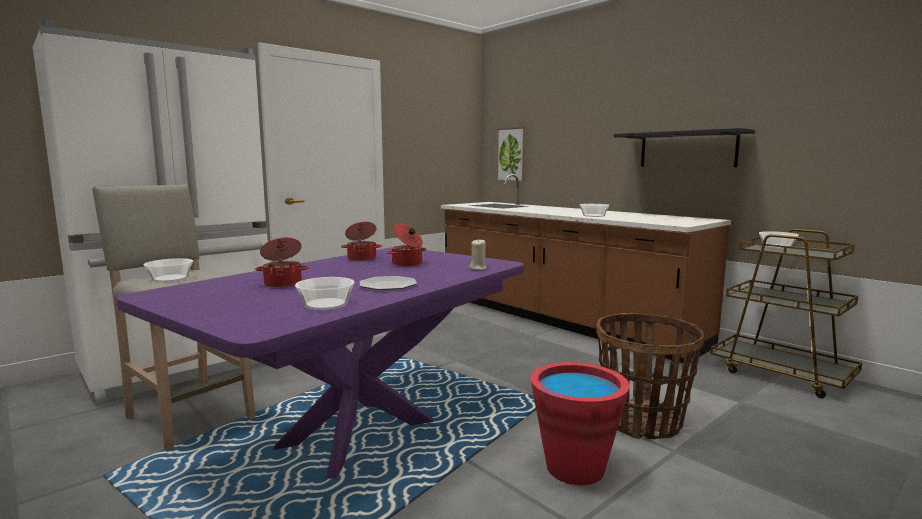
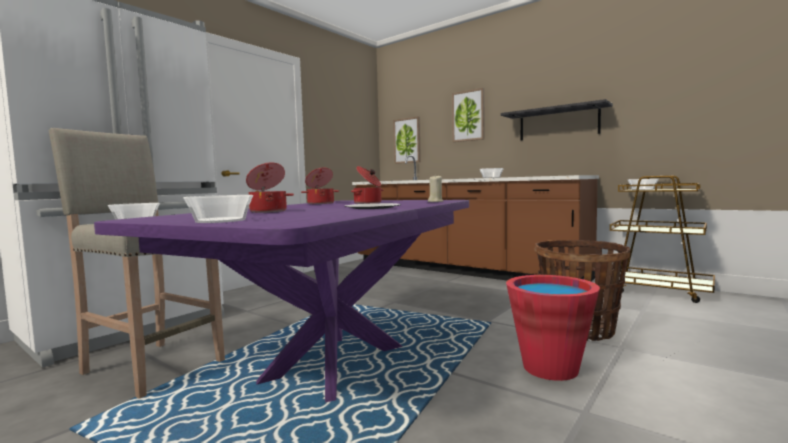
camera: 10 degrees left, 5 degrees down
(325, 304) = (333, 214): bowl -> bowl (220, 220)
(582, 130) = (468, 116): none -> picture

